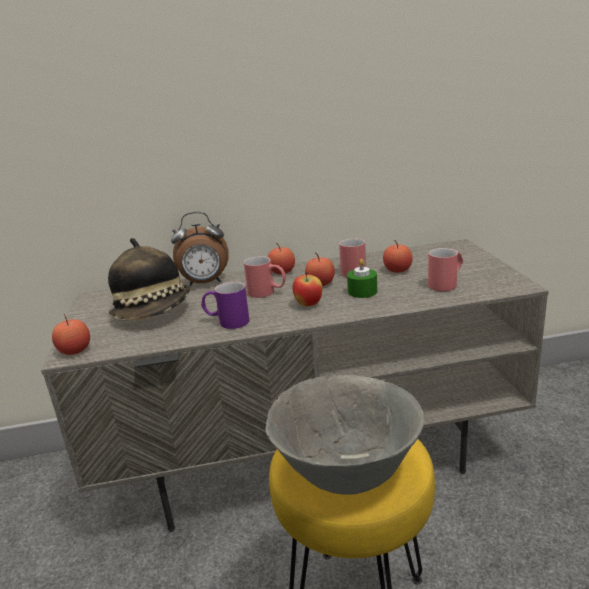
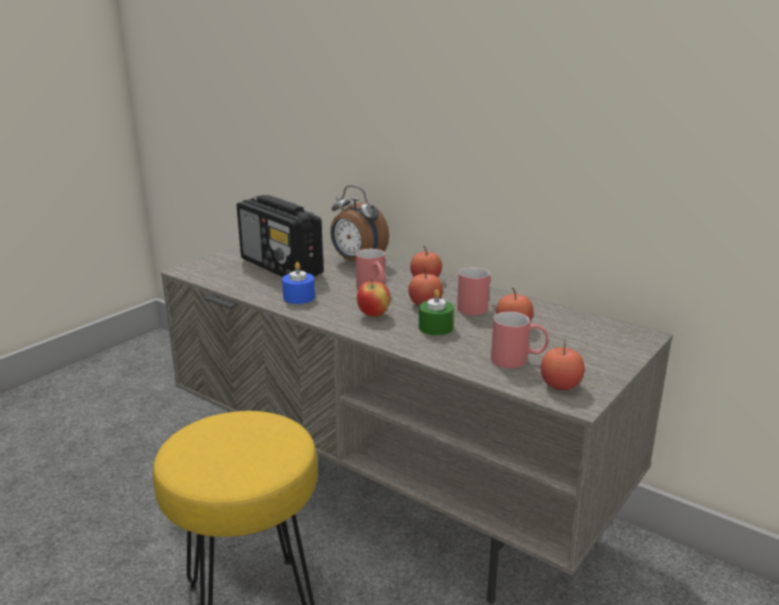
camera: 45 degrees right, 0 degrees up
(75, 350) = (195, 269): apple -> apple (560, 385)
(154, 312) = (281, 267): hat -> radio
(227, 322) = (299, 297): purple mug -> blue candle
(346, 473) = (213, 453): grey bowl -> none

